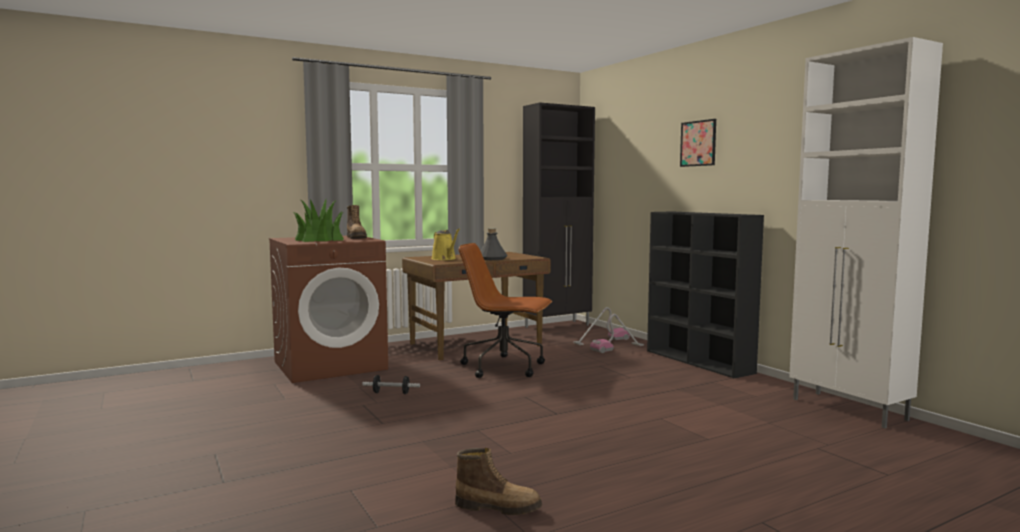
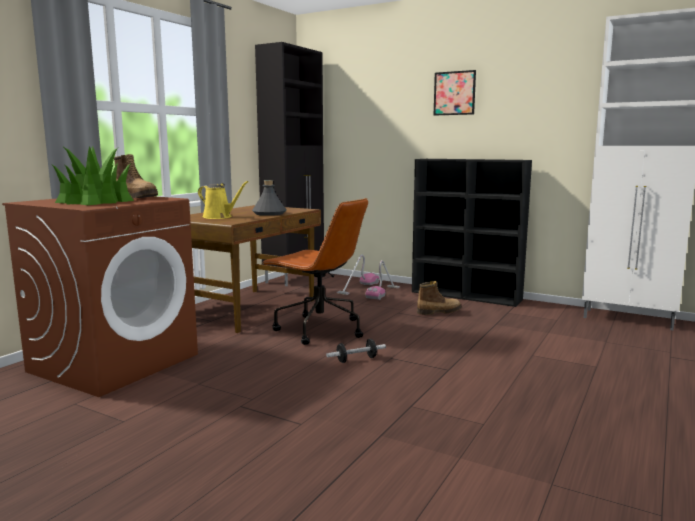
camera: 30 degrees left, 5 degrees up
(391, 393) = (248, 383): dumbbell -> dumbbell (356, 359)
(498, 507) = (580, 491): boot -> boot (438, 312)
(505, 367) = (318, 329): brown office chair -> brown office chair turned 135 degrees counterclockwise

